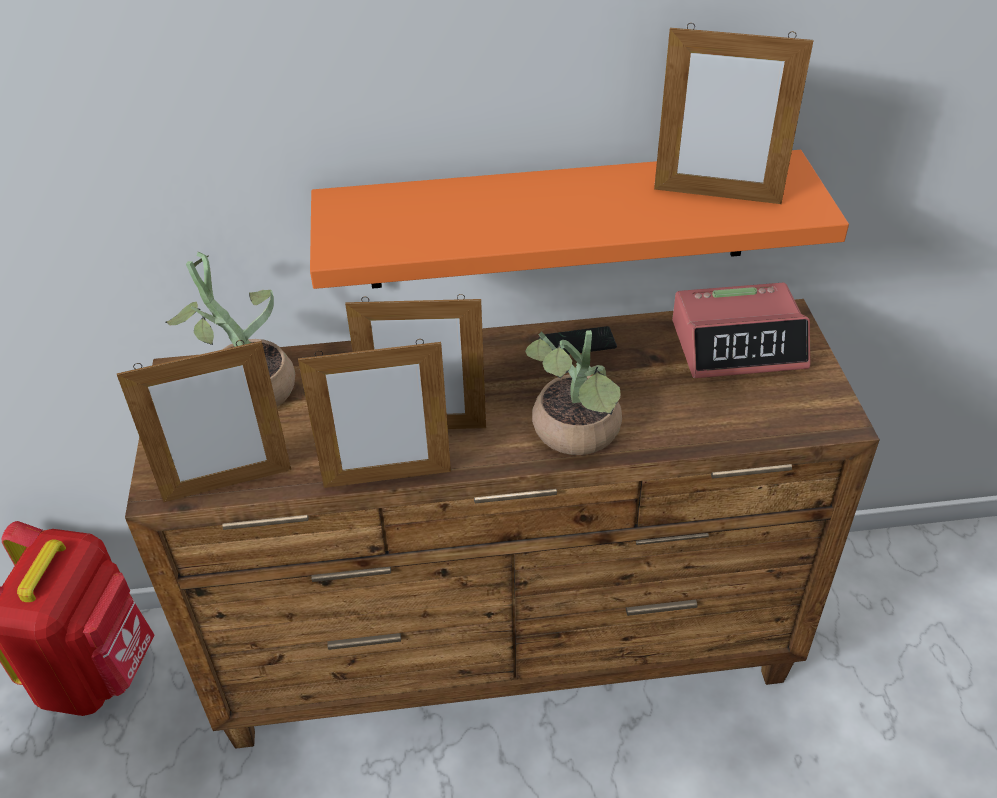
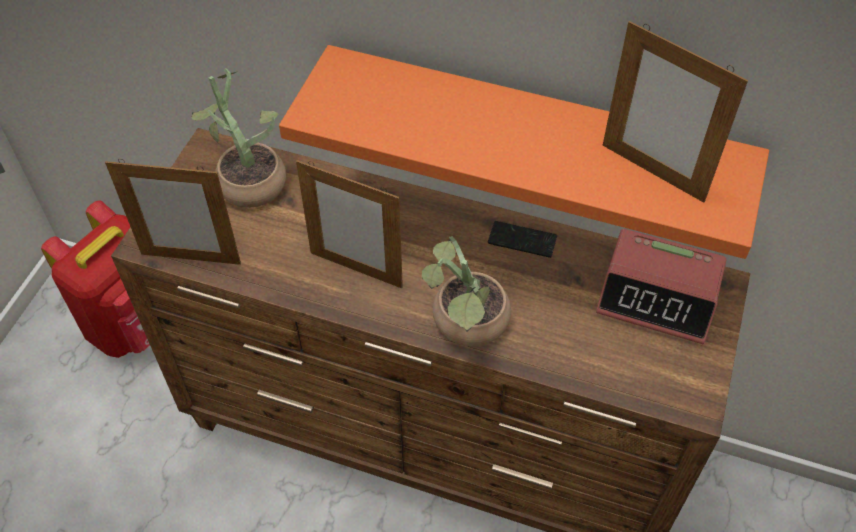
camera: 25 degrees right, 10 degrees up
(387, 478) = (303, 301): picture frame -> none

